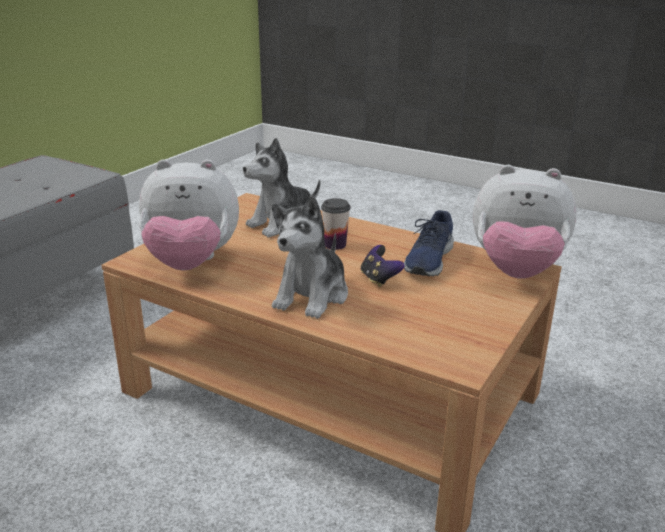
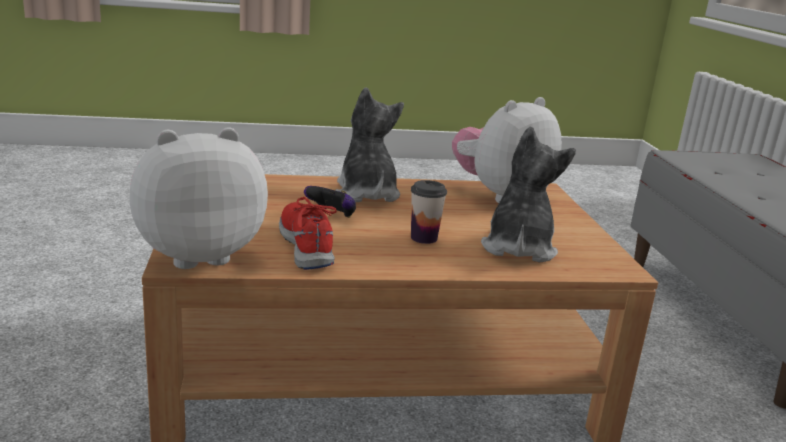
camera: 140 degrees right, 5 degrees down
(428, 260) = (308, 245): blue shoe -> red shoe

